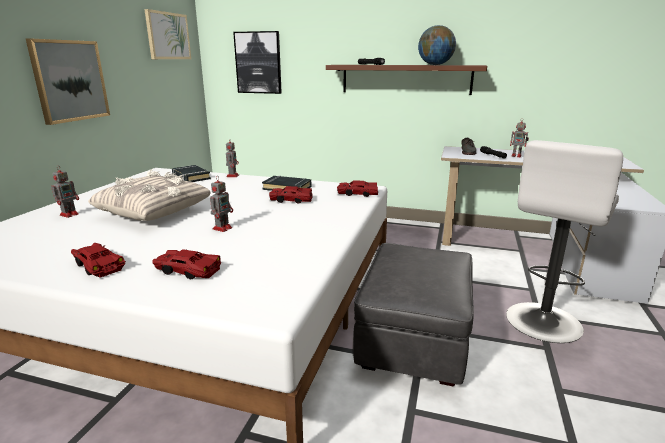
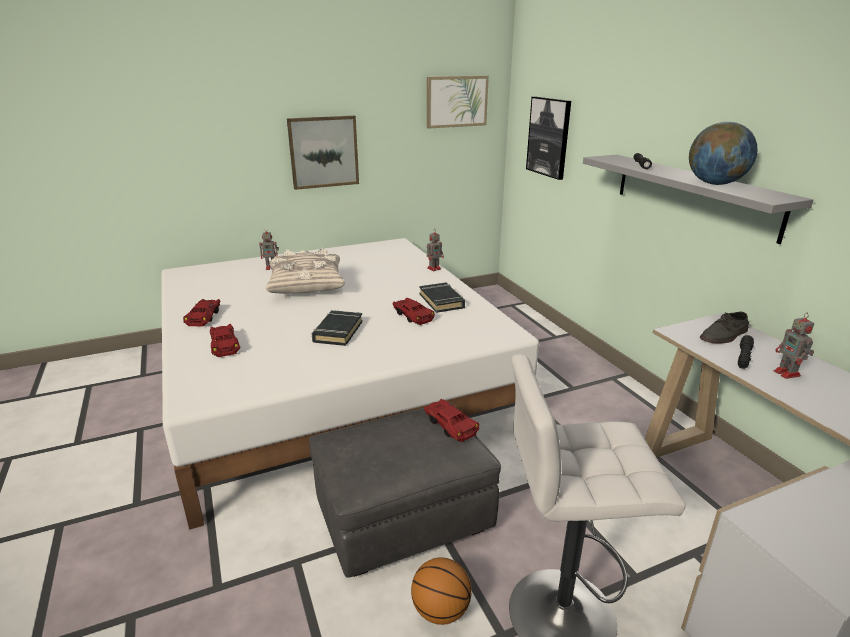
camera: 50 degrees right, 5 degrees up
(191, 177) = (402, 258): black book -> black book (337, 331)
(223, 228) = (311, 321): toy robot -> none
(357, 193) = (483, 335): red toy car -> red toy car (450, 425)
(405, 79) = (693, 194): brown shelf -> grey shelf
(513, 361) = (441, 610): none -> basketball

